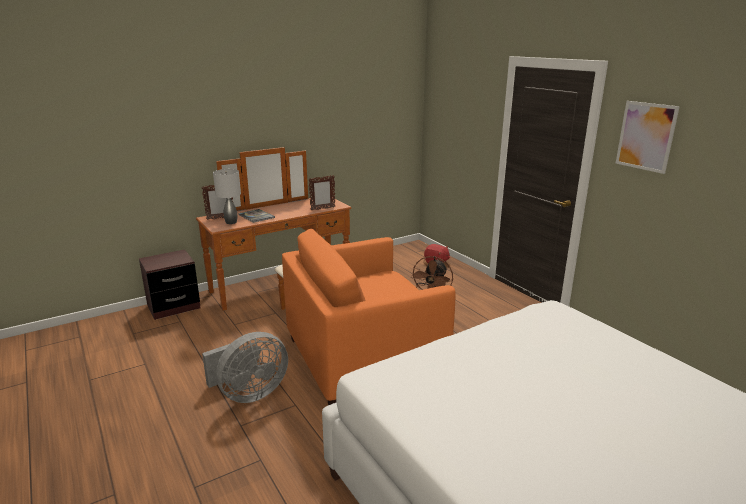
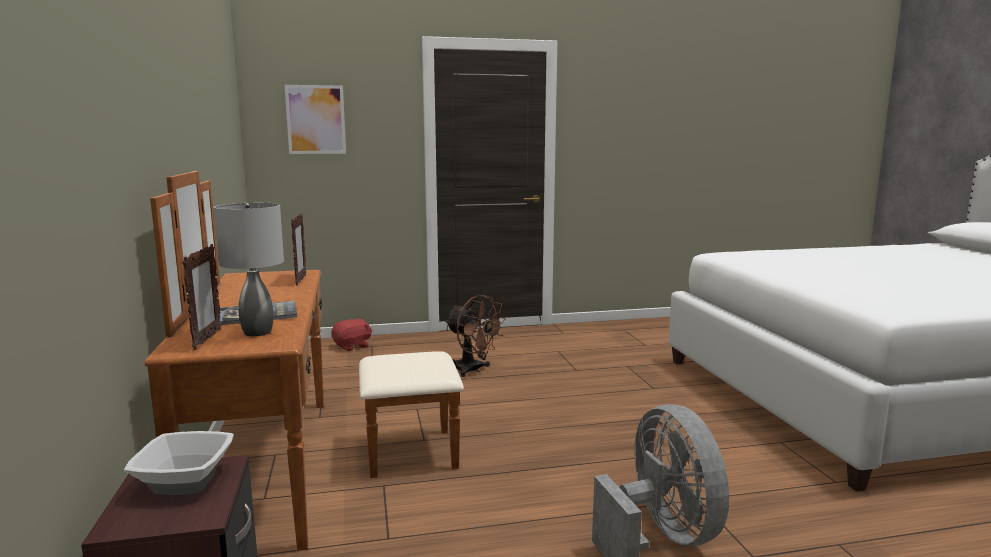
camera: 70 degrees left, 10 degrees down
(173, 259) = (187, 481): none -> bowl
(363, 359) = (592, 432): orange armchair -> none
(646, 136) = (608, 111): picture -> picture (316, 119)

